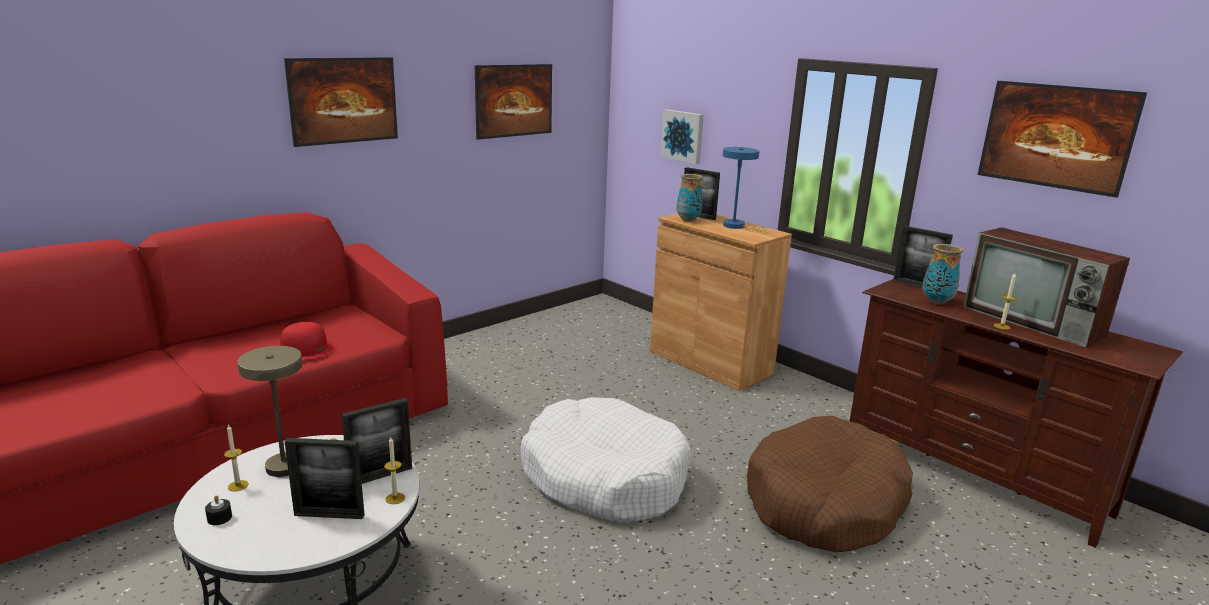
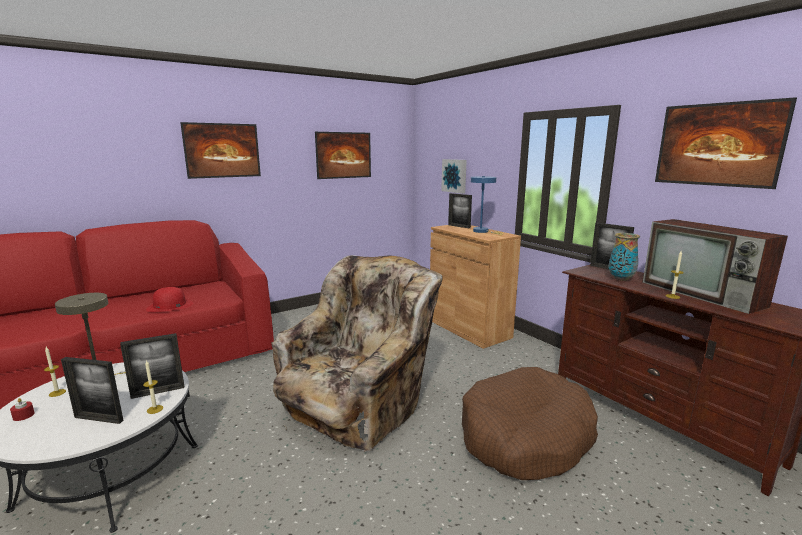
camera: 10 degrees right, 5 degrees down
(219, 518) = (23, 415): black candle -> red candle
(604, 477) = (360, 405): white dog bed -> beige armchair
(688, 220) = (450, 228): vase -> none

